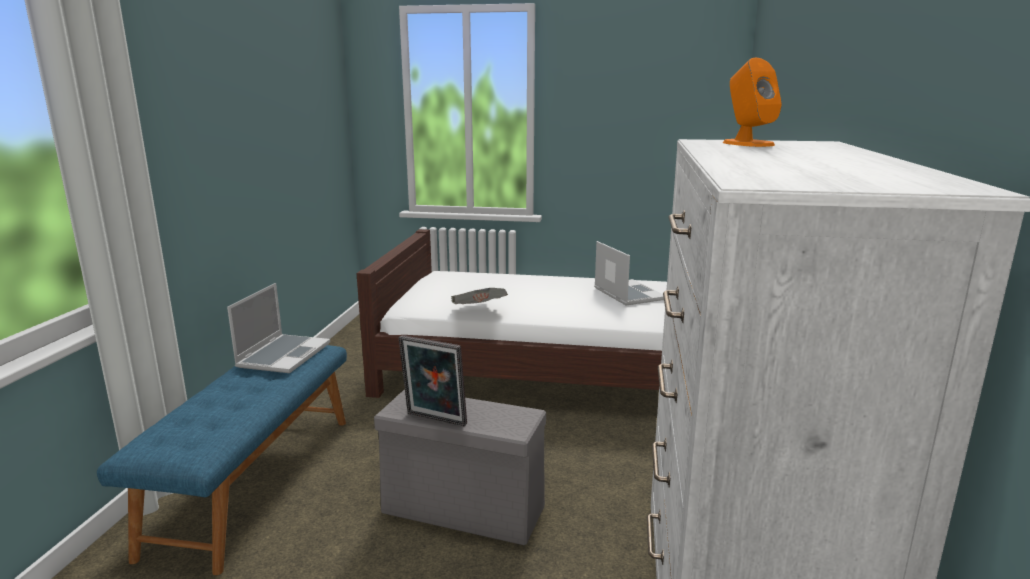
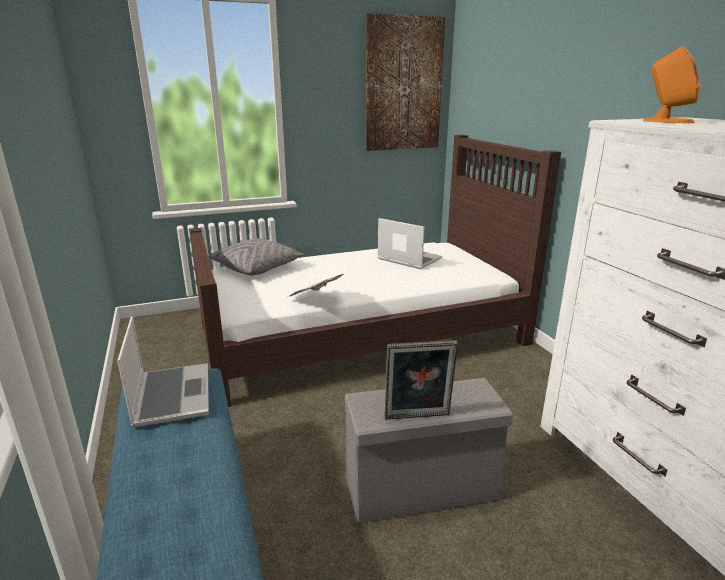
camera: 30 degrees left, 5 degrees up
(467, 276) = (257, 268): none -> grey pillow
(681, 93) = (403, 85): none -> picture

